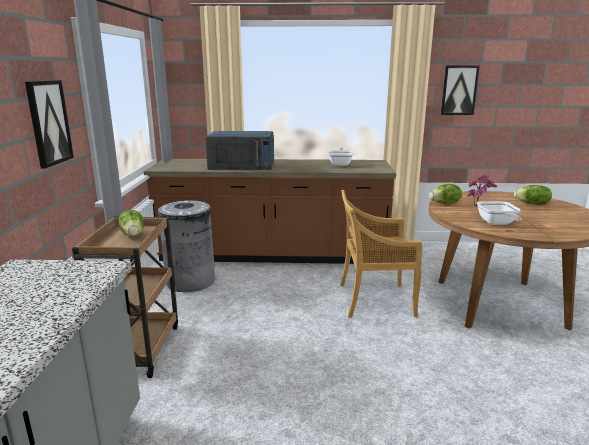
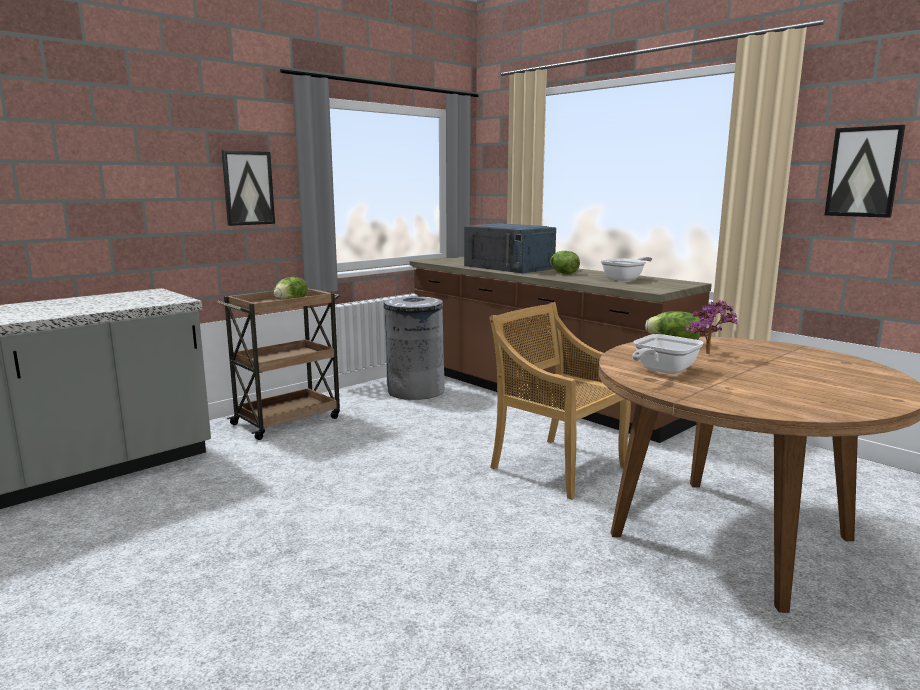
camera: 45 degrees right, 5 degrees down
(532, 204) = (825, 371): lettuce -> lettuce (563, 273)

